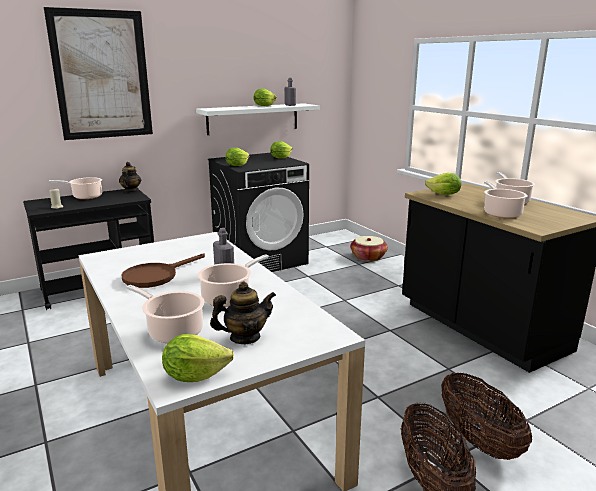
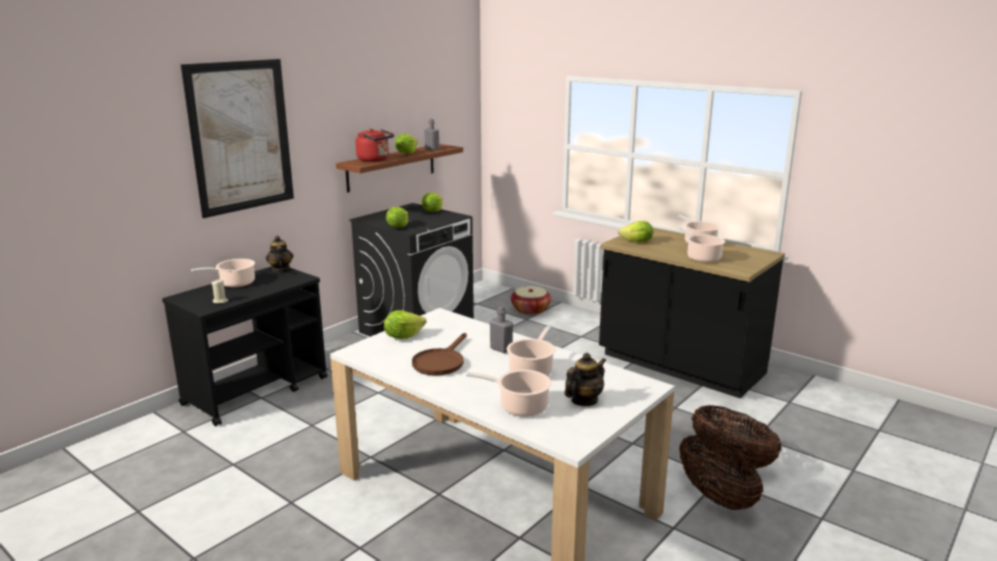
camera: 20 degrees left, 0 degrees up
(195, 375) = (579, 435): lettuce -> lettuce (403, 336)
(229, 108) = (375, 160): none -> red kettle
(253, 118) = (391, 167): white shelf -> brown shelf

